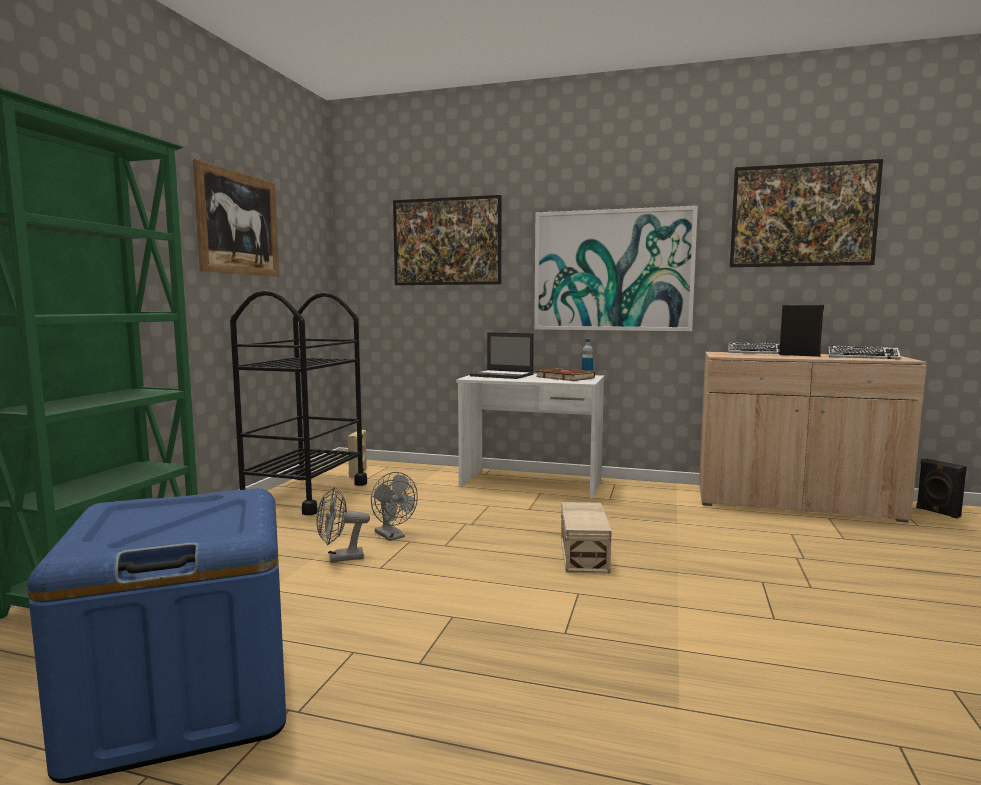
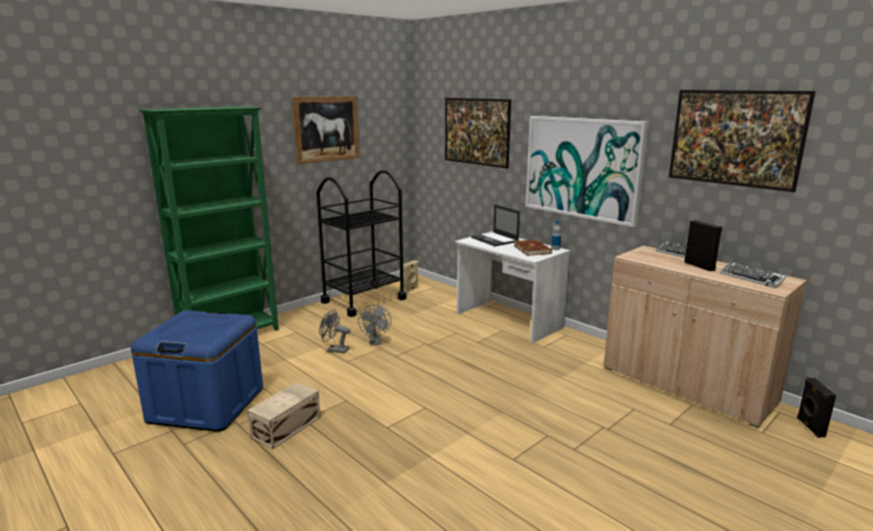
camera: 30 degrees right, 10 degrees up
(585, 554) = (465, 384): beige storage box -> beige storage box (288, 427)

